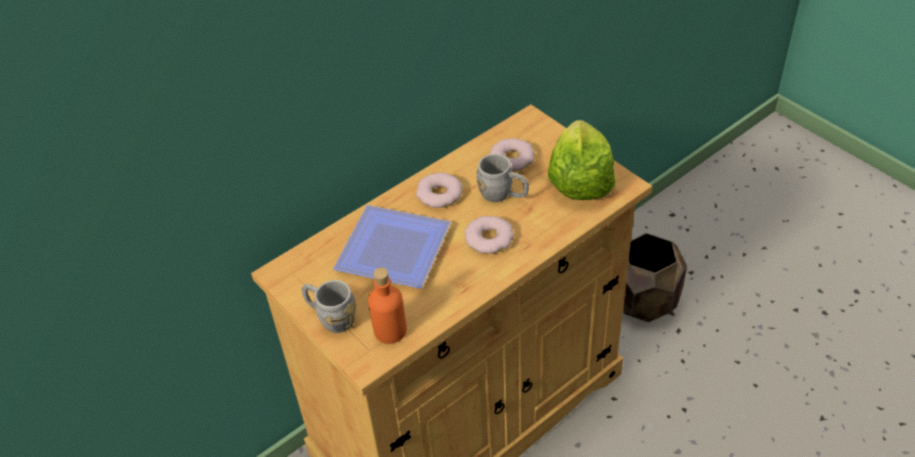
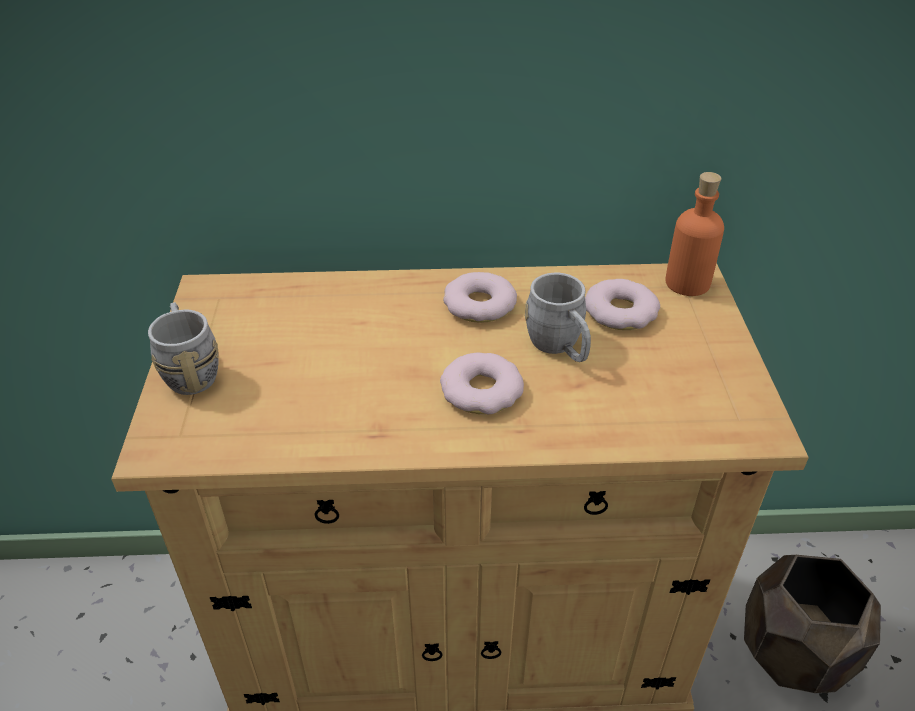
camera: 35 degrees right, 5 degrees down
(389, 251) = (344, 335): plate -> none
(390, 331) = (229, 428): orange bottle -> orange bottle (687, 283)
(579, 180) = (692, 387): lettuce -> none

